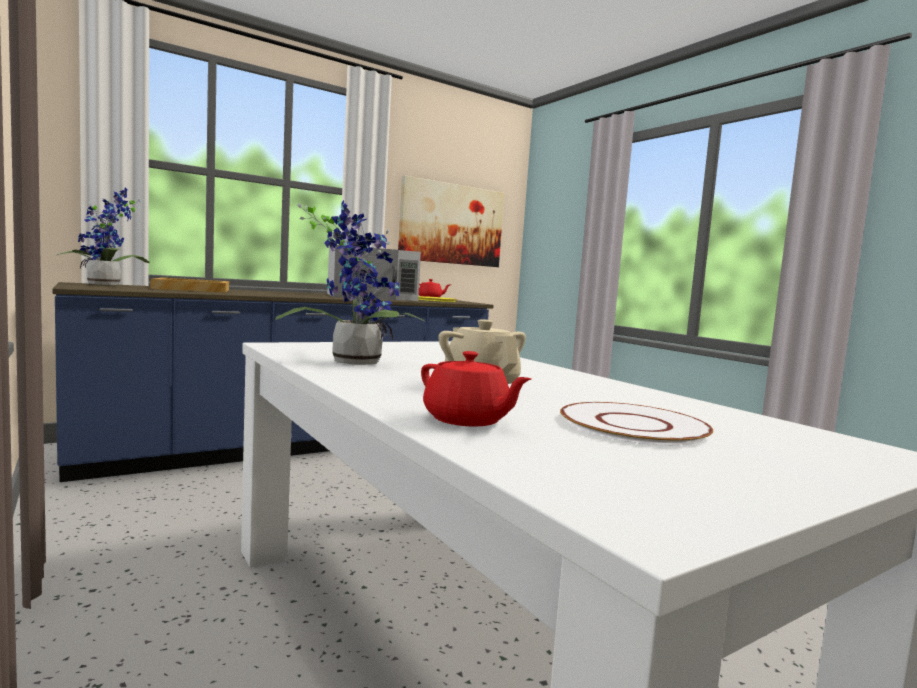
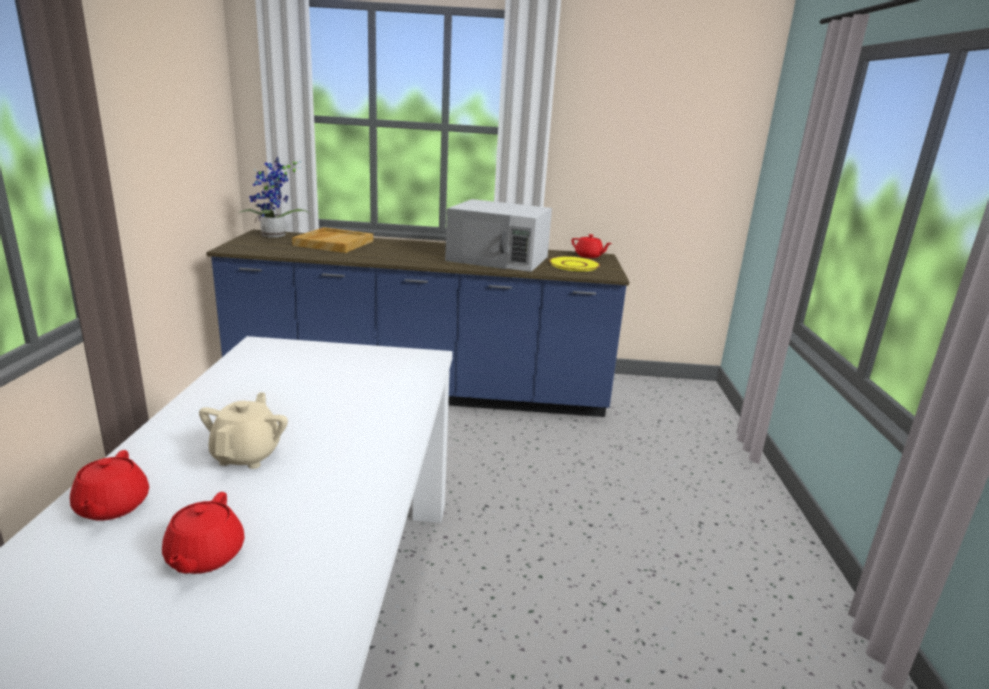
camera: 35 degrees right, 15 degrees up
(354, 361) = (252, 387): potted plant -> none
(452, 224) = (646, 161): picture -> none
(634, 425) = (204, 557): white plate -> red teapot

